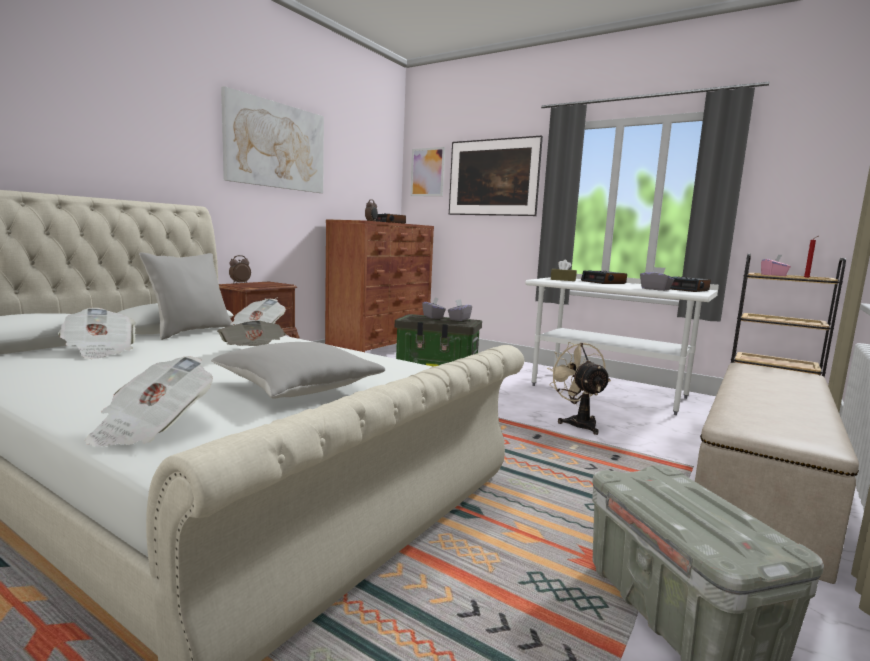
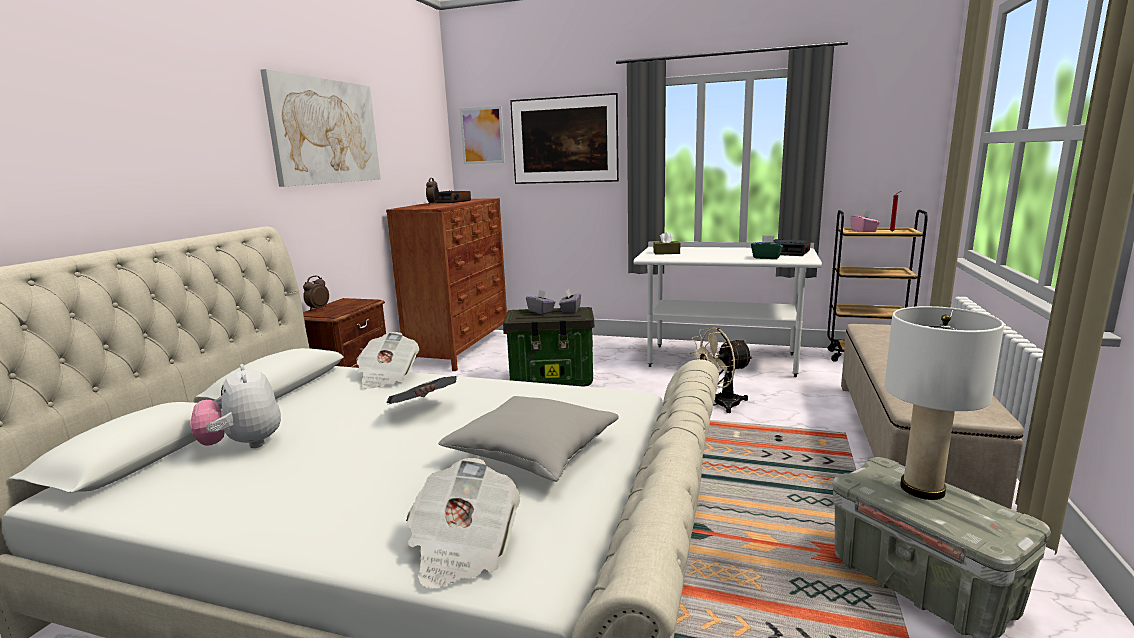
camera: 15 degrees left, 5 degrees up
(100, 351) = (244, 445): newspaper -> plush toy
(191, 332) = (309, 389): grey pillow -> none
(578, 422) = (720, 404): beige fan -> beige fan turned 75 degrees counterclockwise
(604, 282) = (706, 251): alarm clock -> none
(655, 289) = (766, 257): grey tissue box -> green tissue box
(687, 497) = (923, 489): none -> white table lamp

